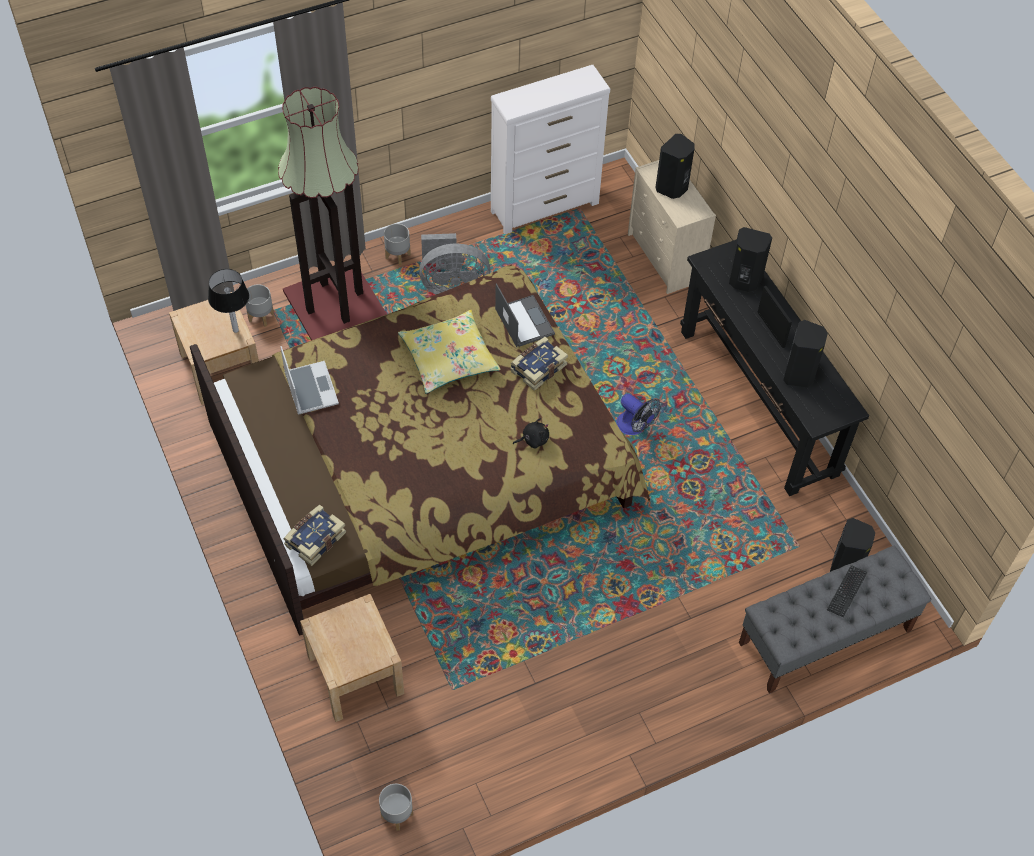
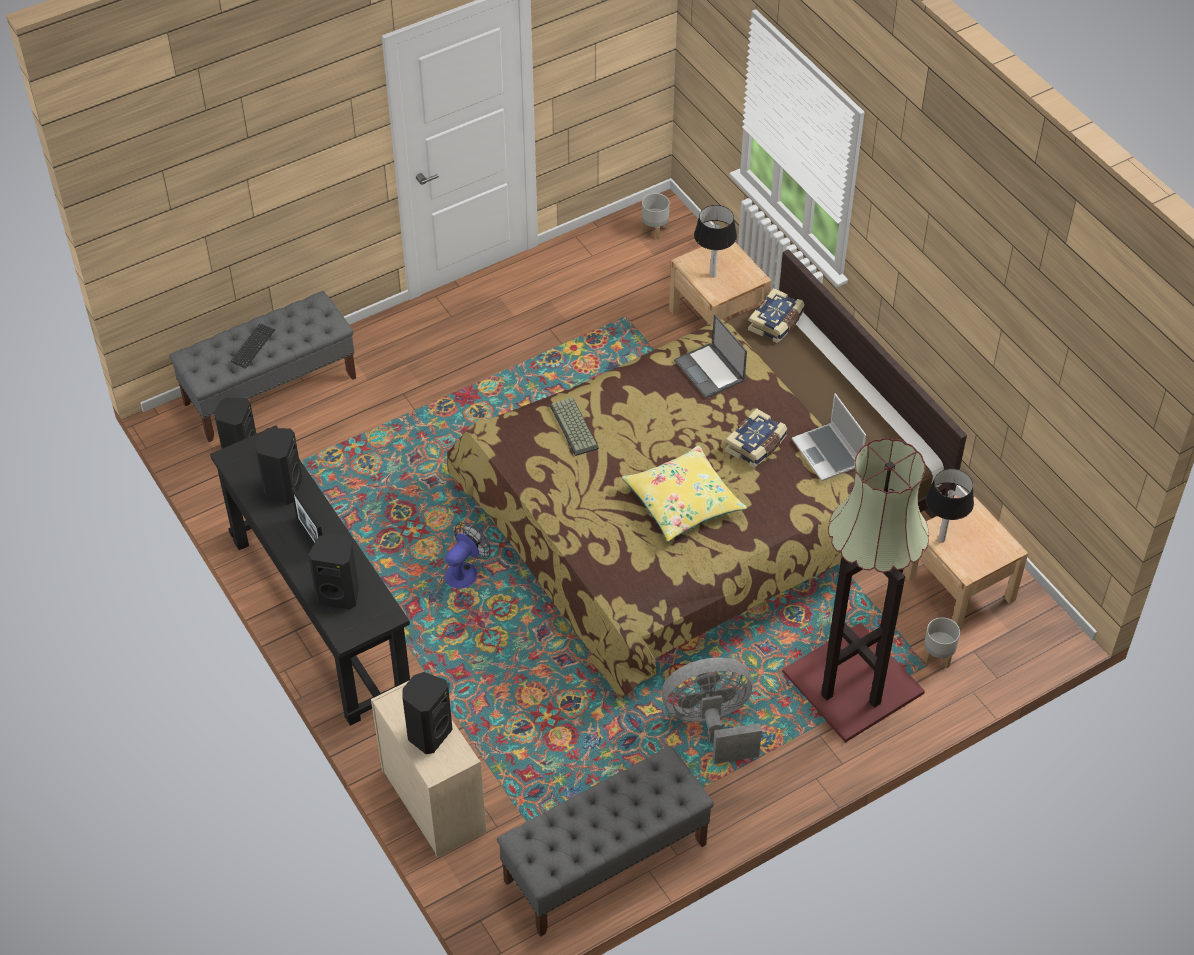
camera: 175 degrees right, 5 degrees down
(361, 634) = (712, 275): none -> table lamp
(397, 255) = (792, 761): grey planter -> none
(524, 321) = (604, 554): laptop -> laptop (710, 371)
(533, 439) = (575, 427): black plush toy -> keyboard
(537, 368) = (580, 502): book -> book (756, 446)
(545, 207) = (605, 863): white dresser -> grey bench
(635, 427) = (465, 571): fan -> fan turned 90 degrees clockwise

